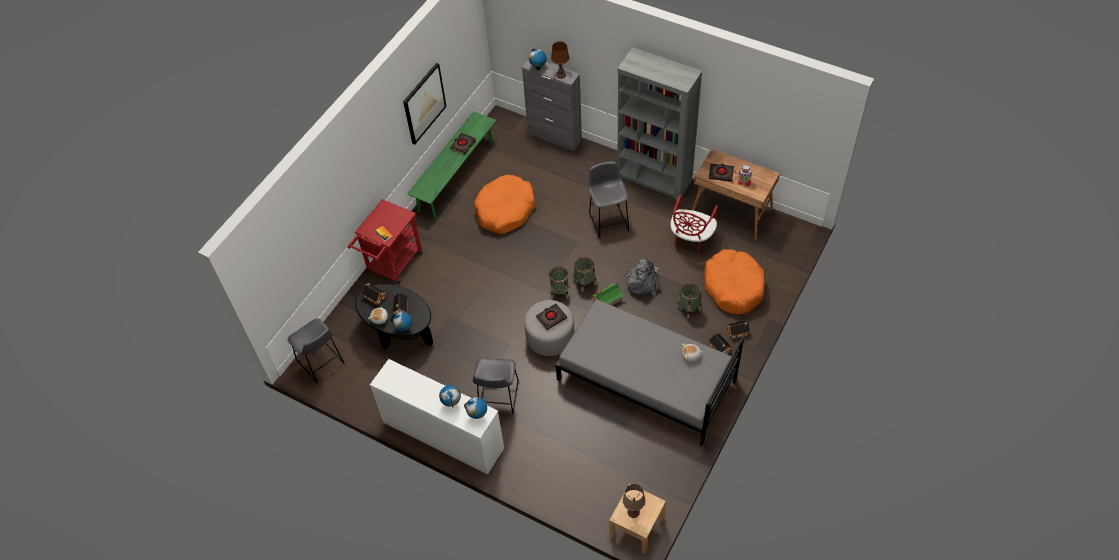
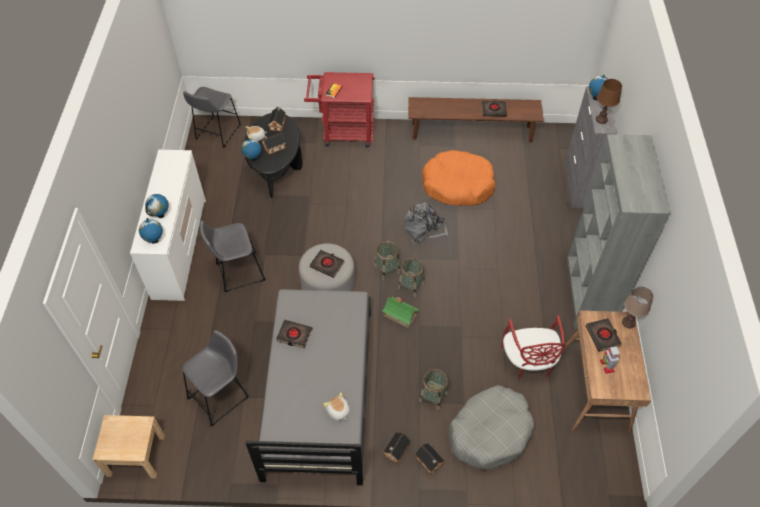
camera: 60 degrees right, 0 degrees up
(424, 103) = (473, 33): picture -> none
(456, 176) = (472, 132): green bench -> brown bench
(608, 220) = (503, 274): grey stool -> grey stool (221, 396)
(610, 360) = (294, 335): none -> black book
(633, 512) = (120, 434): brown table lamp -> brown table lamp (628, 322)
(643, 281) = (443, 338): grey backpack -> grey backpack (424, 229)
(691, 239) = (528, 362): red chair -> red chair turned 90 degrees counterclockwise
(733, 287) = (490, 432): orange dog bed -> grey dog bed

